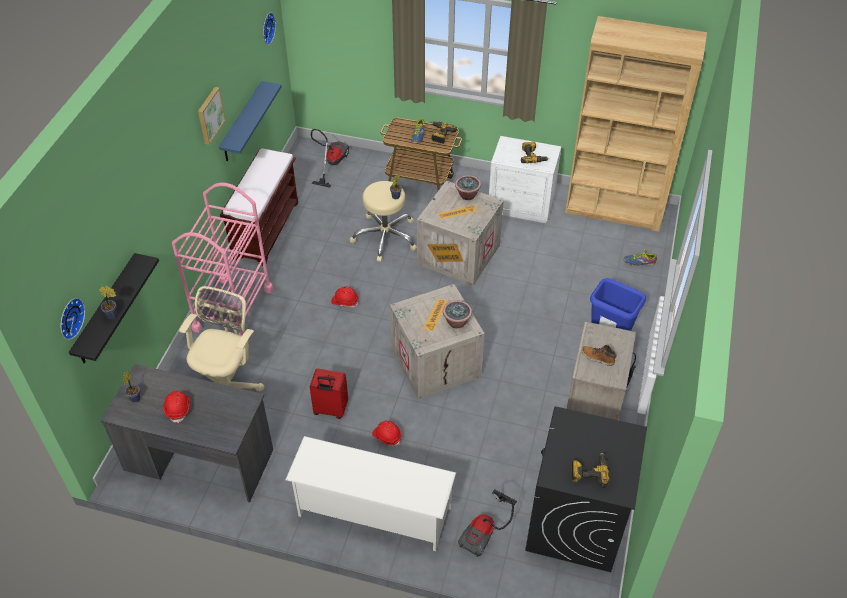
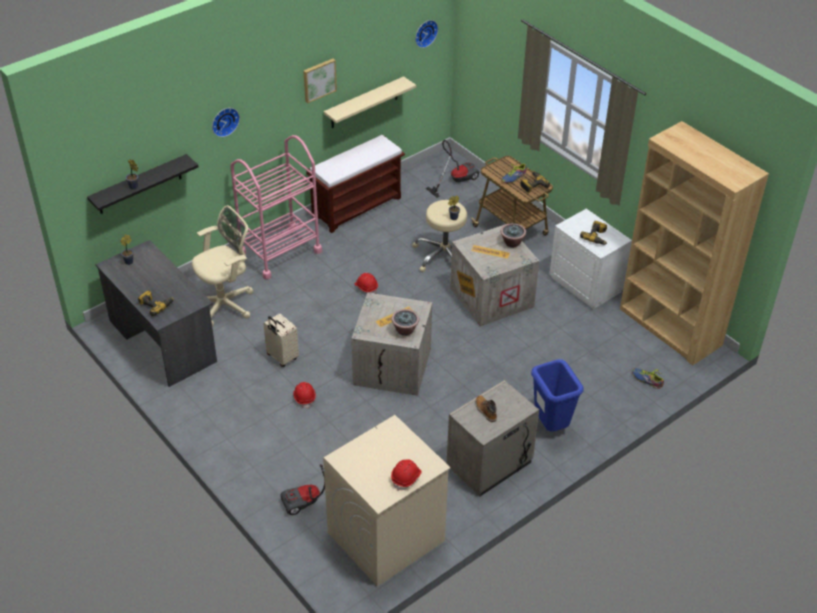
camera: 35 degrees right, 5 degrees down
(69, 318) = (96, 170): wall clock -> wall clock (224, 121)
(178, 408) = (149, 282): red hard hat -> red hard hat (406, 478)
(242, 122) = (364, 103): blue shelf -> beige shelf
(330, 410) = (281, 357): red suitcase -> beige suitcase
(373, 512) = (245, 442): white shoe rack -> none
(575, 522) = (385, 537): black washing machine -> beige washing machine
(589, 472) = (371, 471): power drill -> power drill (156, 305)

